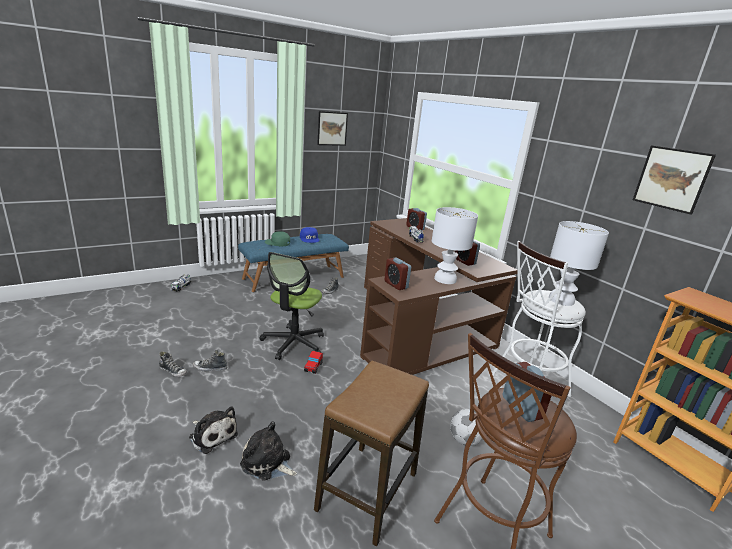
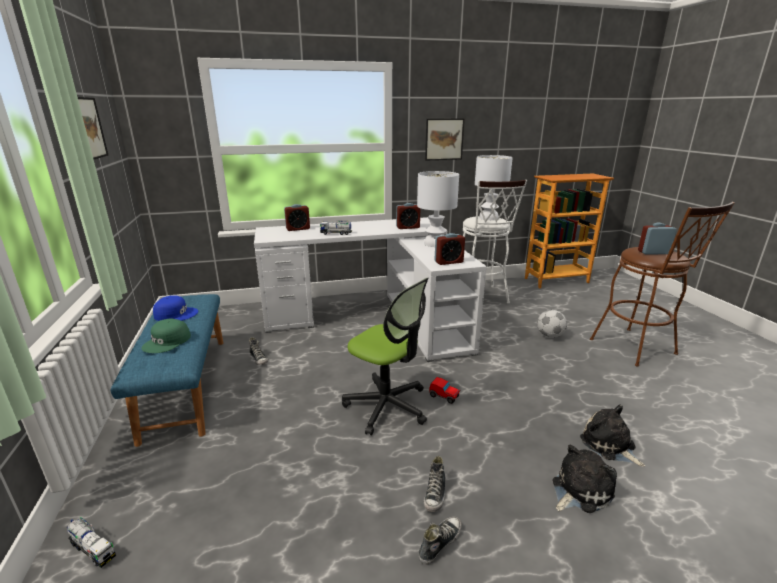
camera: 70 degrees left, 0 degrees up
(267, 463) = (609, 445): plush toy -> plush toy turned 105 degrees clockwise
(367, 492) = (622, 390): stool -> none
(420, 326) = (376, 317): brown desk -> white desk
(671, 179) = (508, 110): picture -> picture (444, 139)

